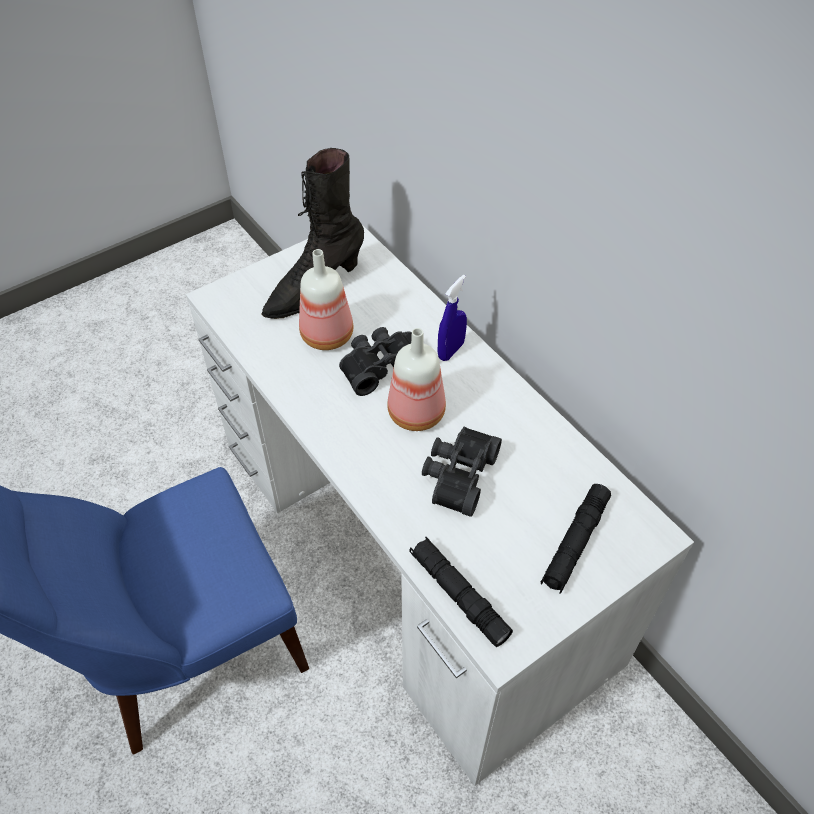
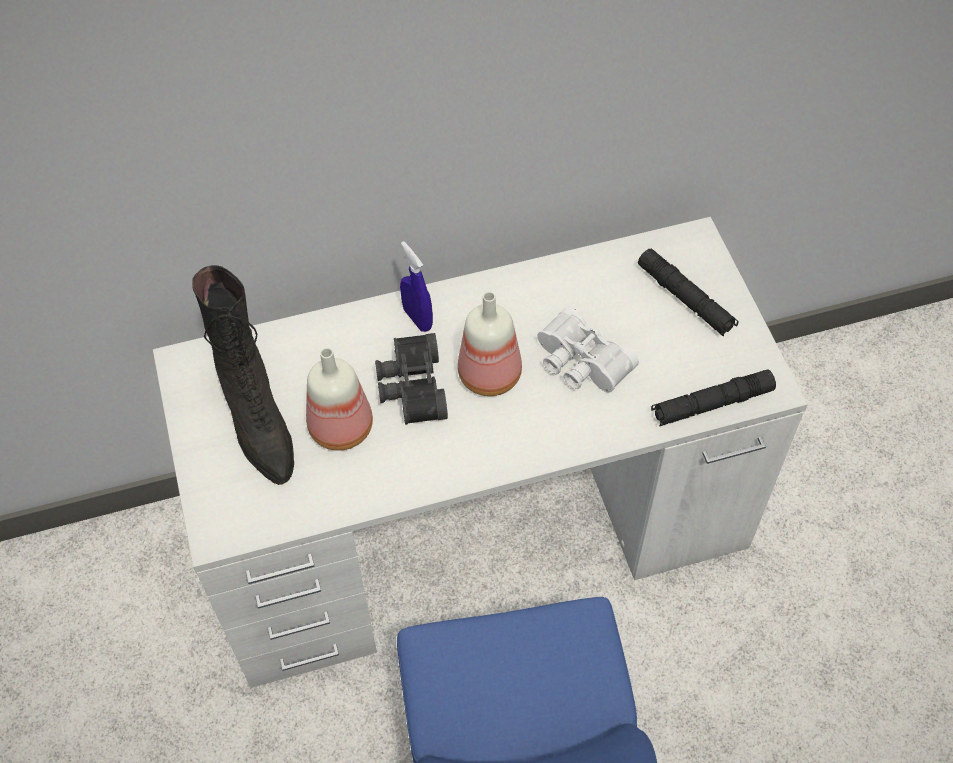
camera: 70 degrees left, 5 degrees up
(457, 475) = (580, 363): black binoculars -> white binoculars

